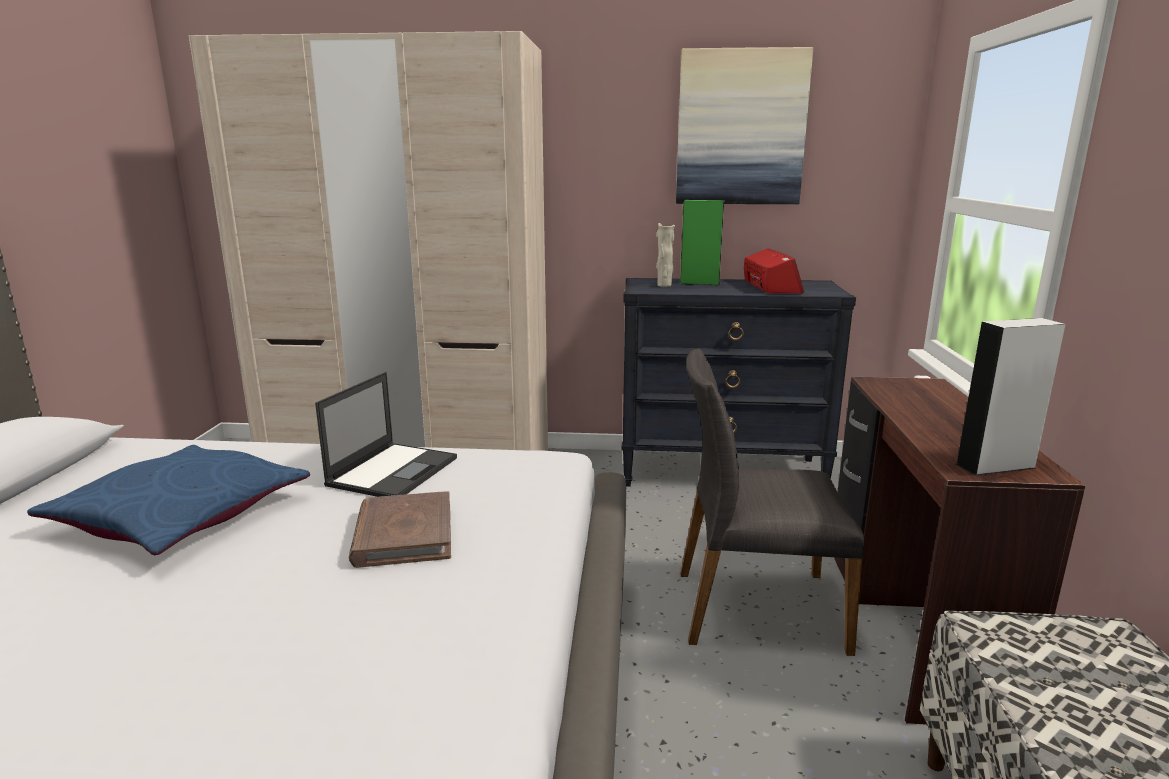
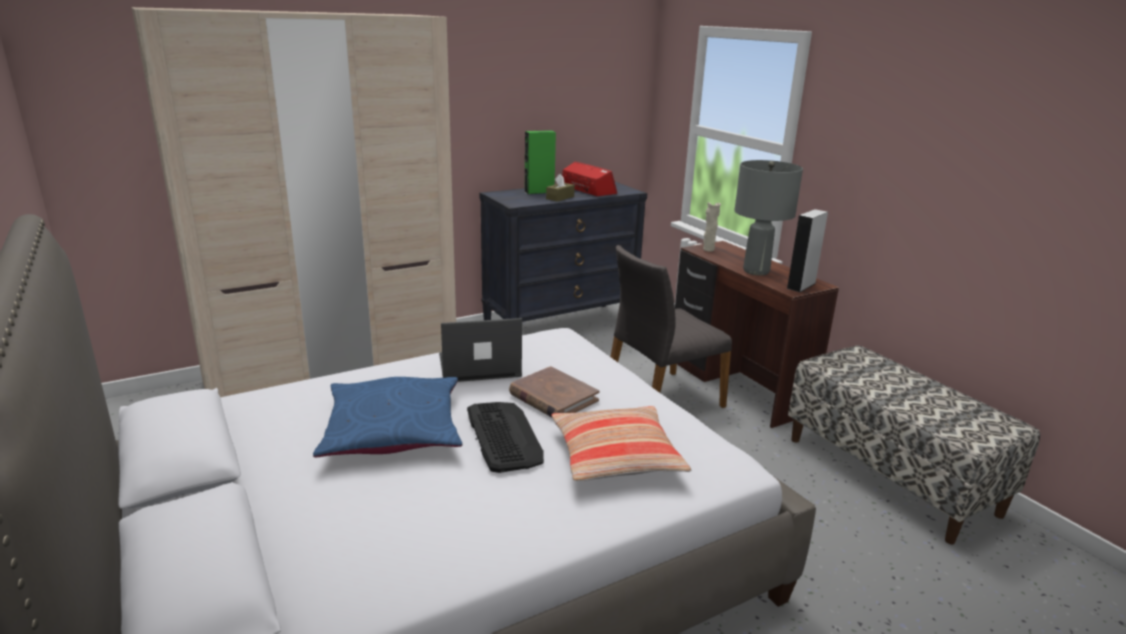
camera: 35 degrees left, 5 degrees up
(256, 563) = (503, 436): none -> keyboard
(322, 649) = (616, 456): none -> pillow
(394, 471) = (478, 366): laptop -> laptop turned 90 degrees counterclockwise
(664, 285) = (521, 197): beige vase -> beige vase (708, 249)
(713, 290) = (560, 197): none -> brown tissue box
(741, 128) = (551, 75): picture -> none
(934, 427) = (755, 271): none -> grey table lamp

